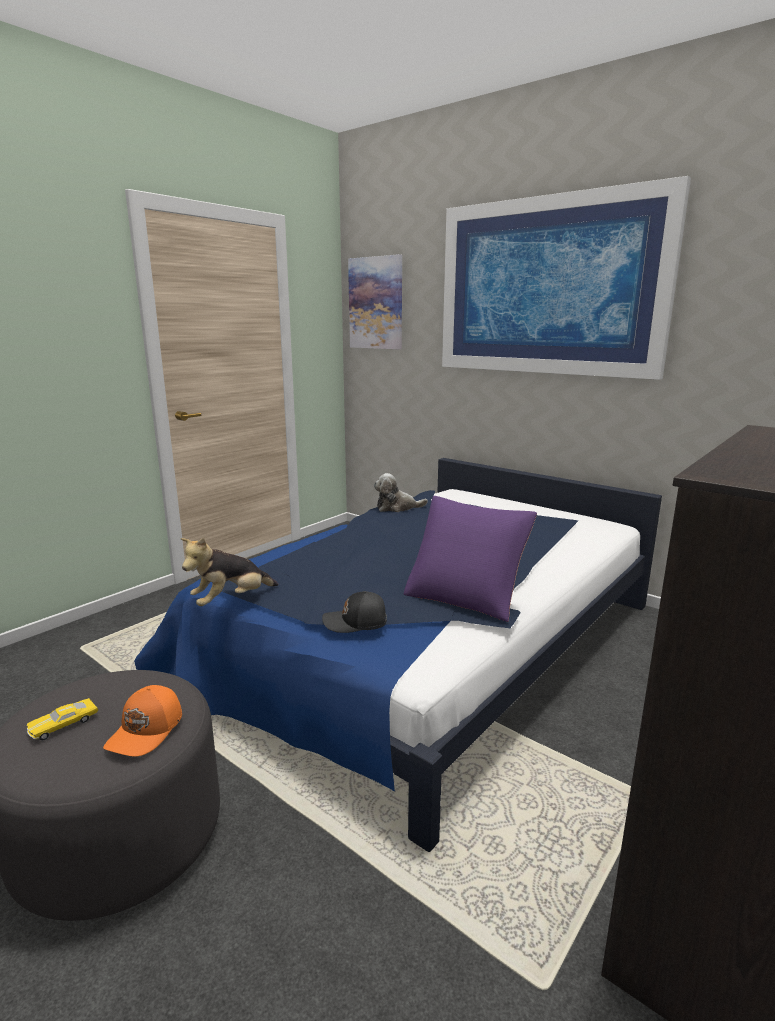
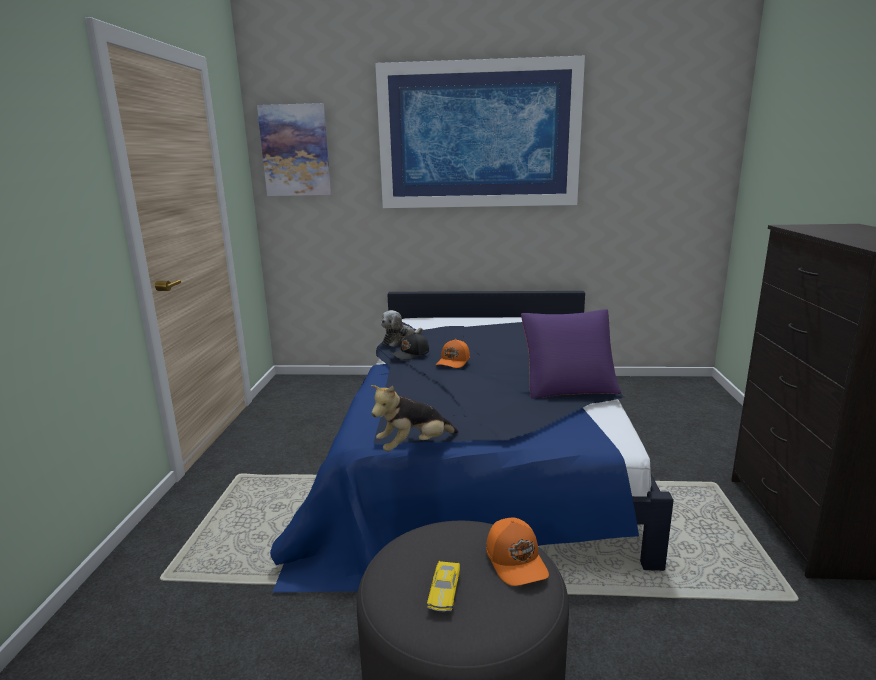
camera: 35 degrees left, 0 degrees up
(231, 601) = (414, 446): plush toy -> plush toy turned 45 degrees clockwise
(356, 623) = (538, 426): black cap -> black cap (410, 354)
(399, 538) = (454, 362): none -> orange cap

